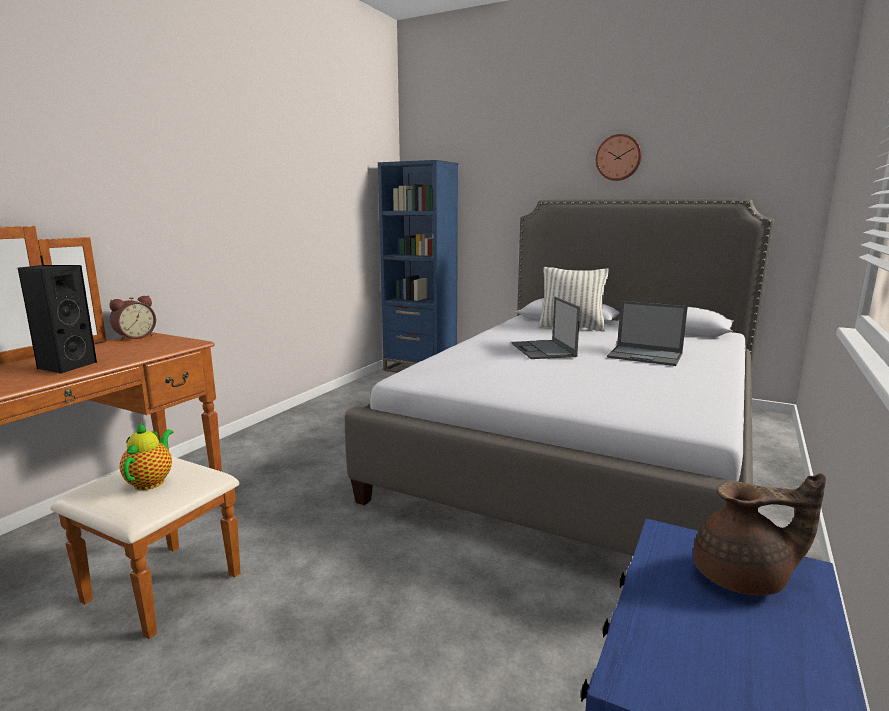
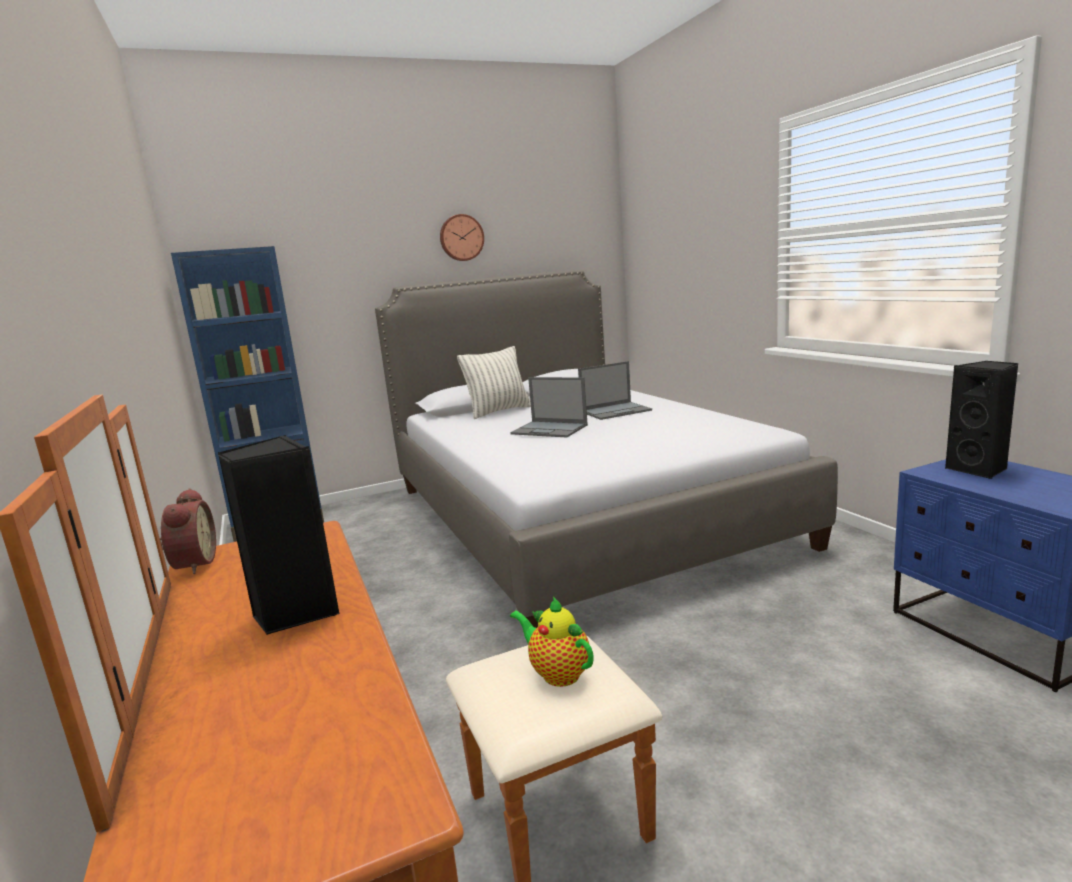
camera: 50 degrees left, 0 degrees up
(744, 578) = (979, 470): brown teapot -> black speaker

